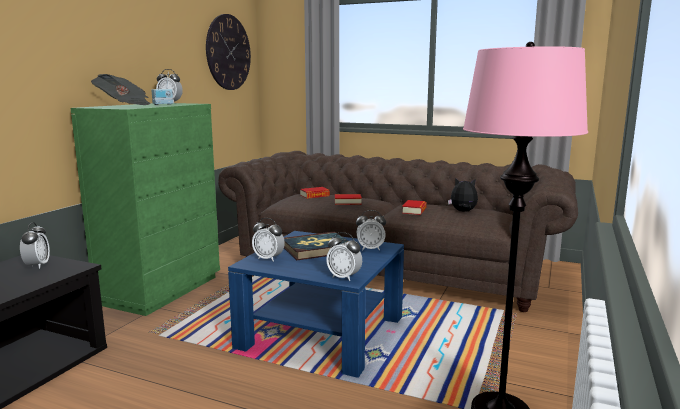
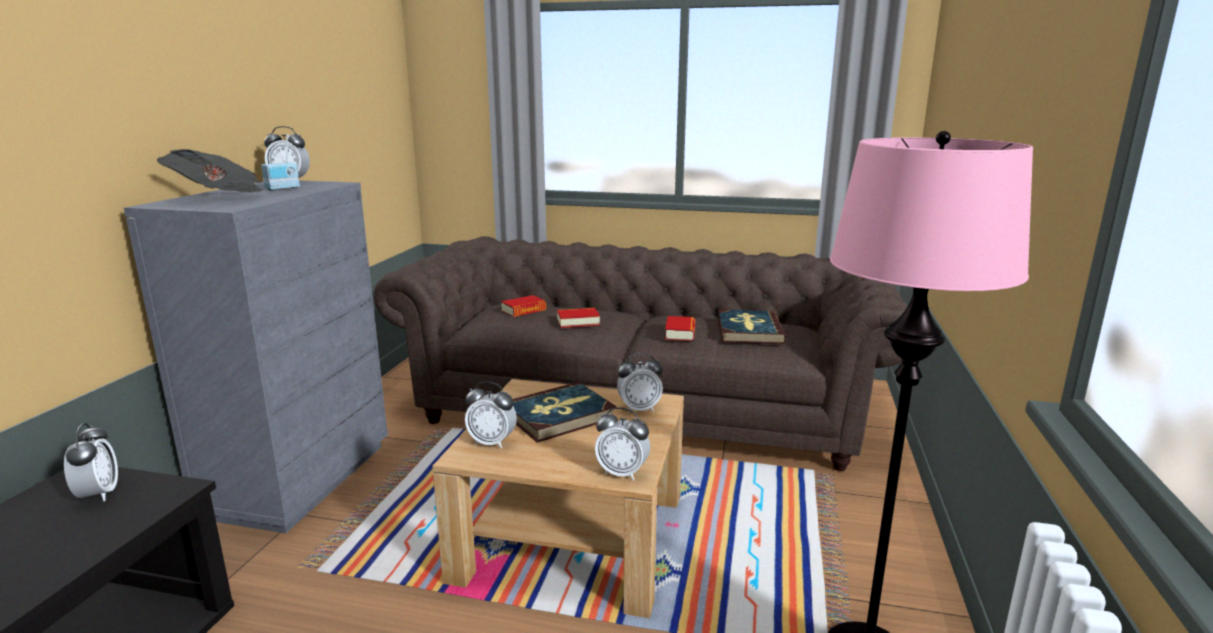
camera: 10 degrees left, 5 degrees up
(162, 290) = (300, 478): green dresser -> grey dresser
(228, 52) = (367, 86): wall clock -> none
(322, 332) = (572, 536): blue coffee table -> brown coffee table
(463, 211) = (748, 331): plush toy -> book

